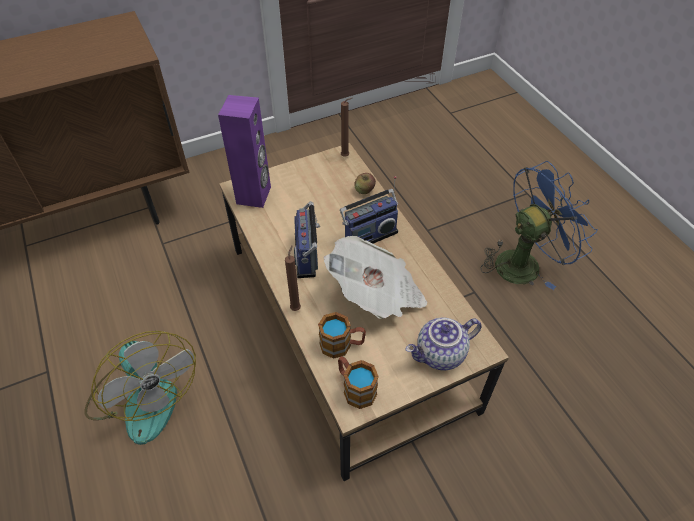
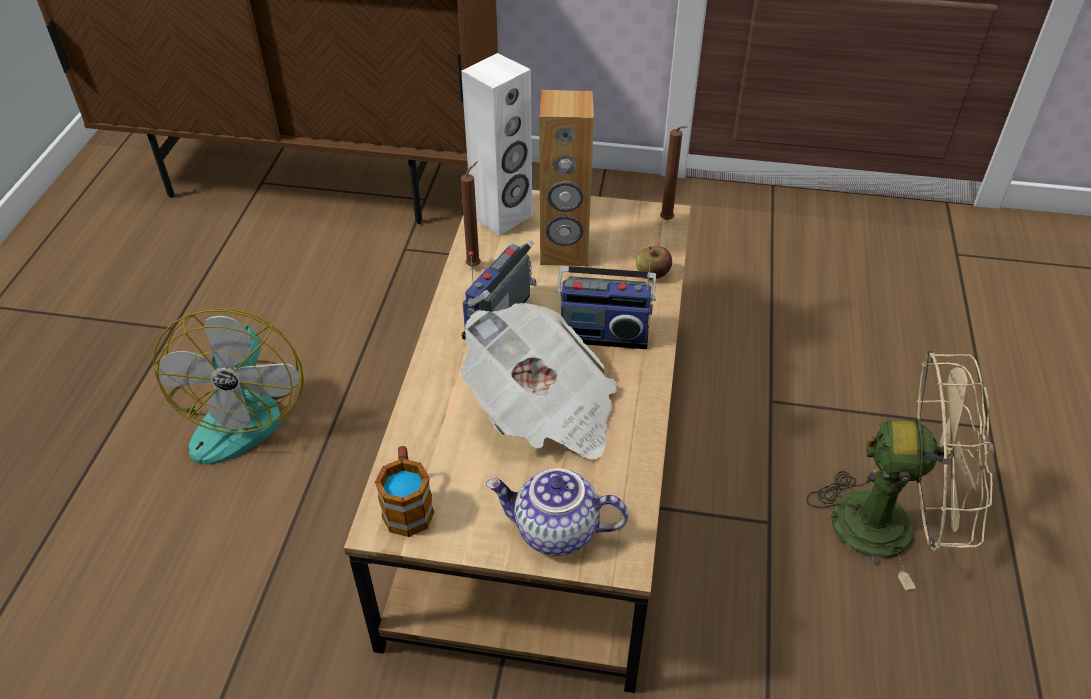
camera: 35 degrees right, 5 degrees down
(254, 195) = (502, 216): purple speaker -> white speaker
(296, 307) = (428, 371): brown candle -> brown candle (475, 265)
(307, 200) = (564, 252): none -> brown speaker
(342, 345) = (440, 446): mug -> none
(524, 262) = (891, 524): blue fan -> beige fan

